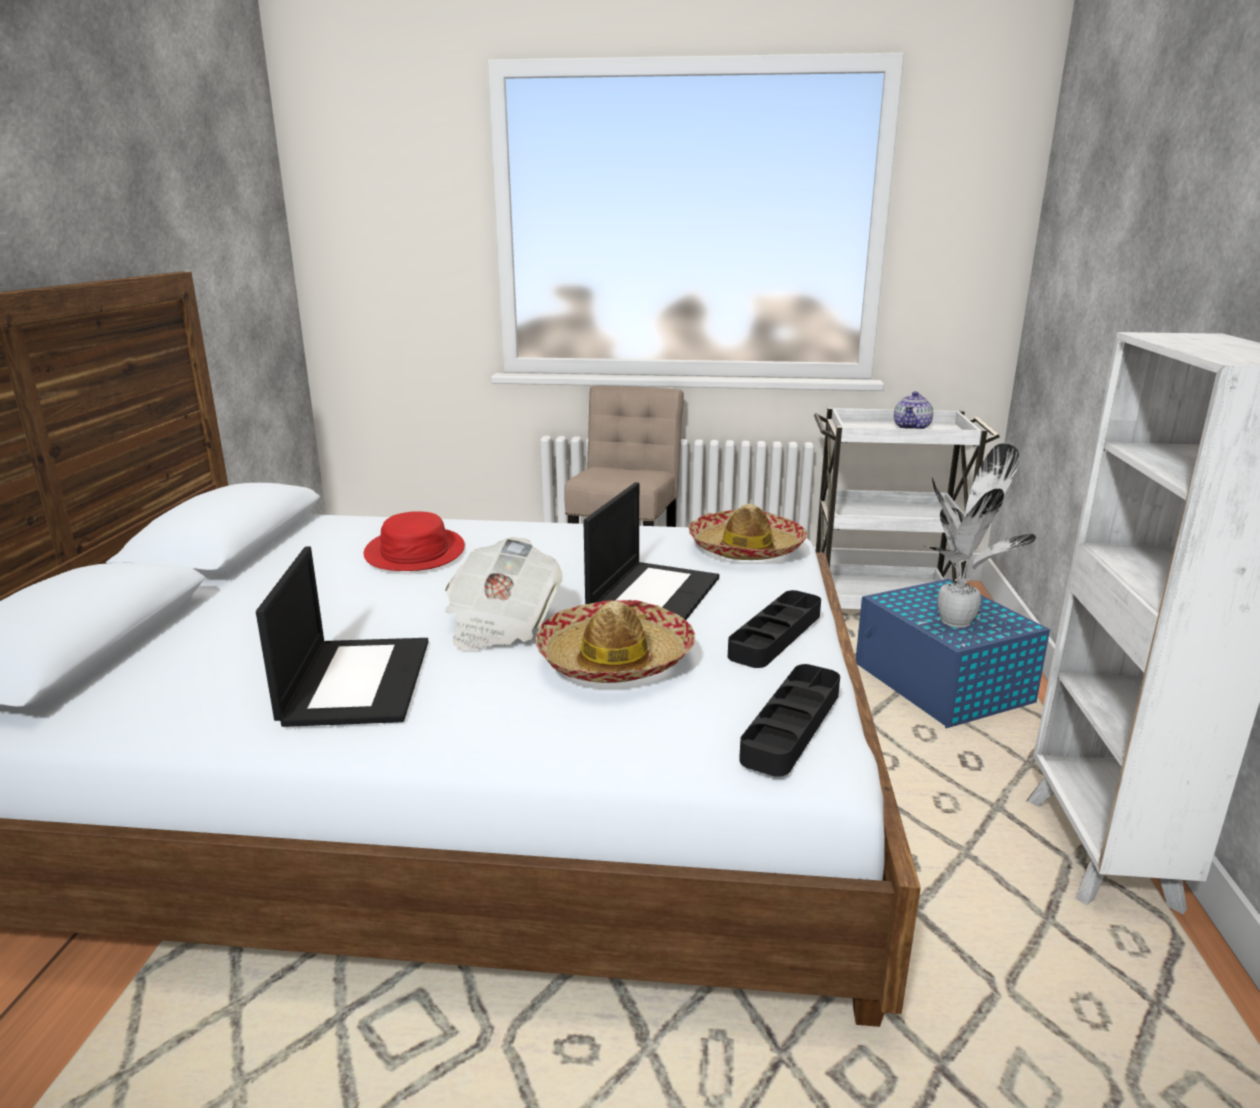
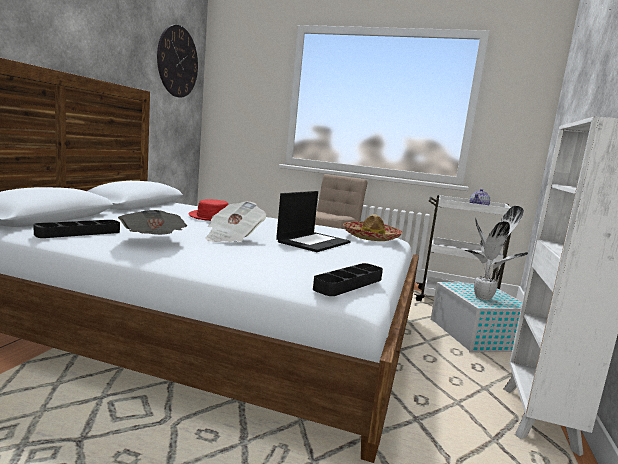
camera: 10 degrees right, 10 degrees down
(228, 178) = (178, 62): none -> wall clock
(356, 680) = (153, 241): laptop -> newspaper
(615, 658) = (277, 253): hat -> none
(775, 635) = (364, 260): black tray -> black tray (78, 233)
(943, 686) = (475, 336): blue storage box -> white storage box

